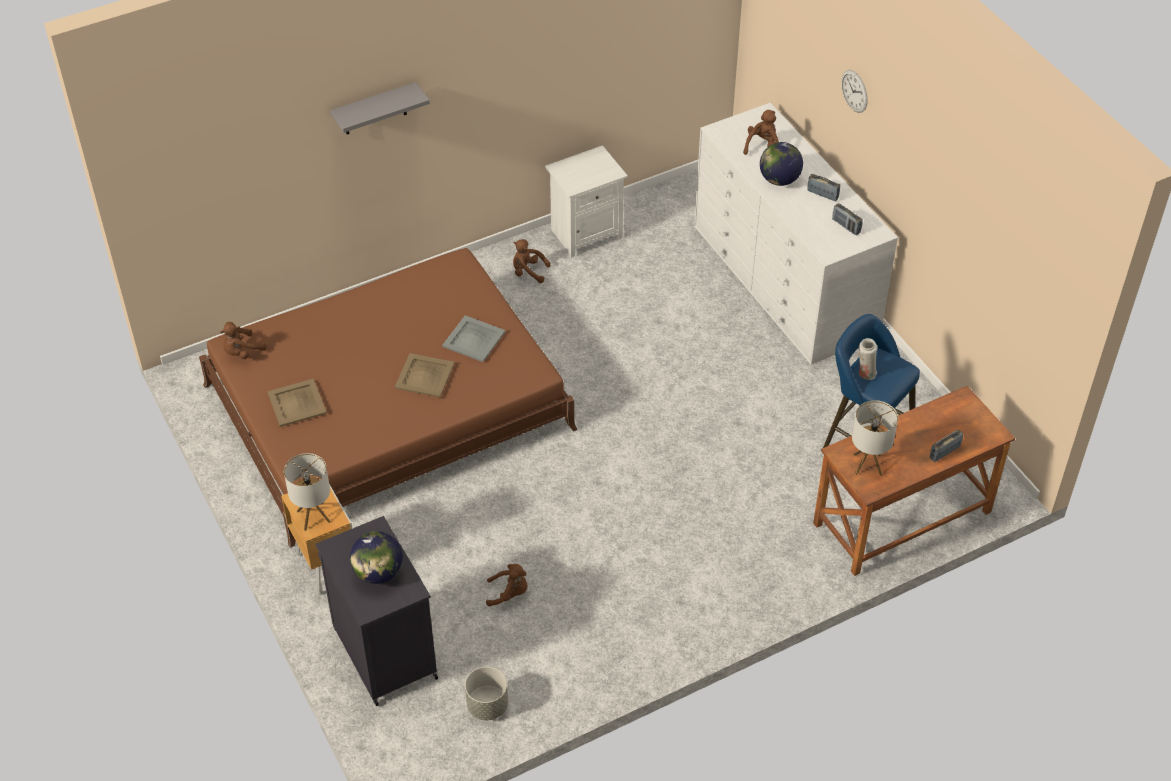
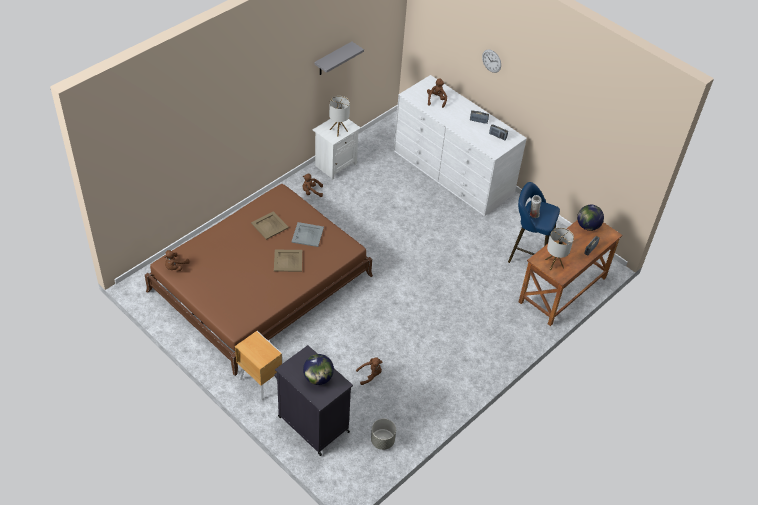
camera: 20 degrees left, 0 degrees up
(296, 403) = (219, 291): beige tray -> beige tray (269, 226)
(313, 516) = (258, 354): table lamp -> table lamp (338, 130)
(375, 109) = (228, 111): grey shelf -> grey shelf (333, 59)
(779, 180) = (452, 116): globe -> globe (587, 226)

